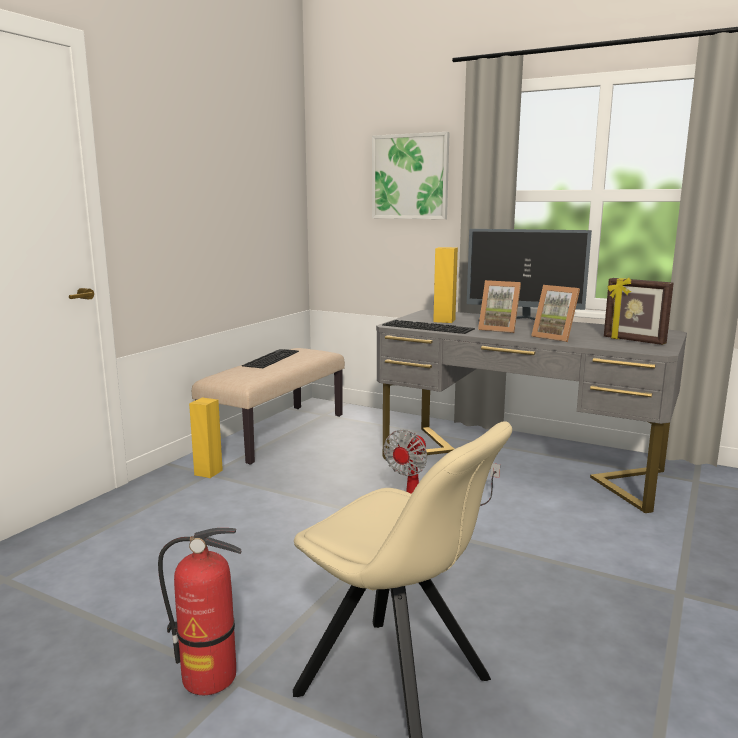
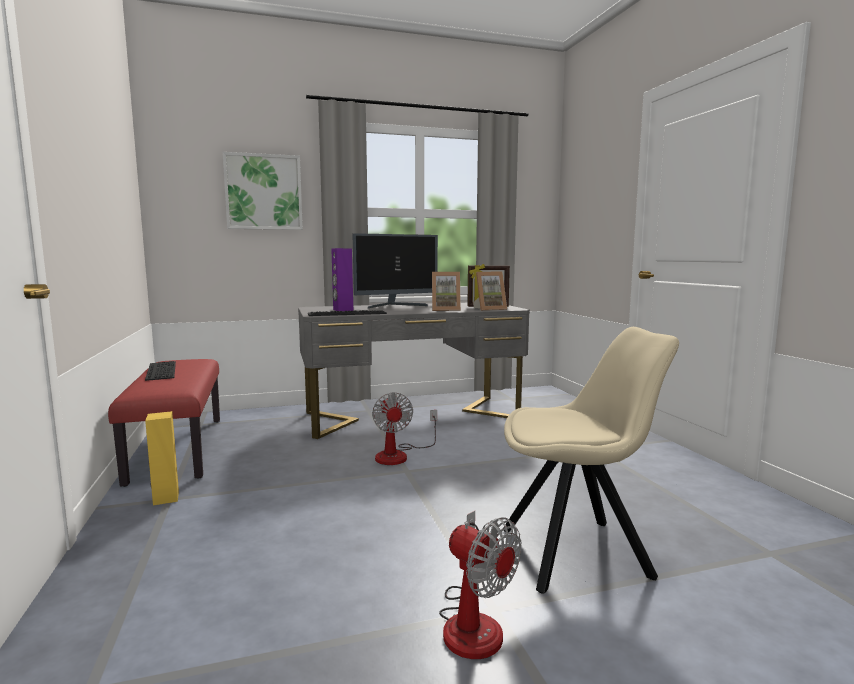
camera: 45 degrees left, 5 degrees down
(210, 677) = (473, 620): fire extinguisher -> fan
(276, 432) = (177, 448): beige bench -> red bench
(444, 320) = (342, 310): yellow speaker -> purple speaker
(499, 329) = (398, 310): picture frame -> picture frame (489, 309)

